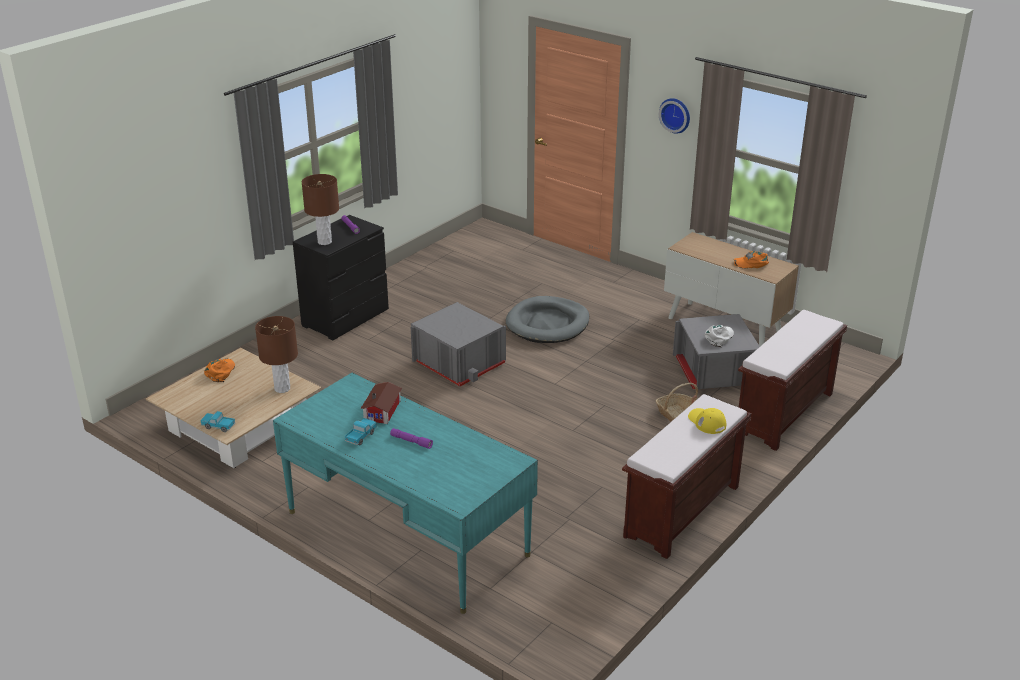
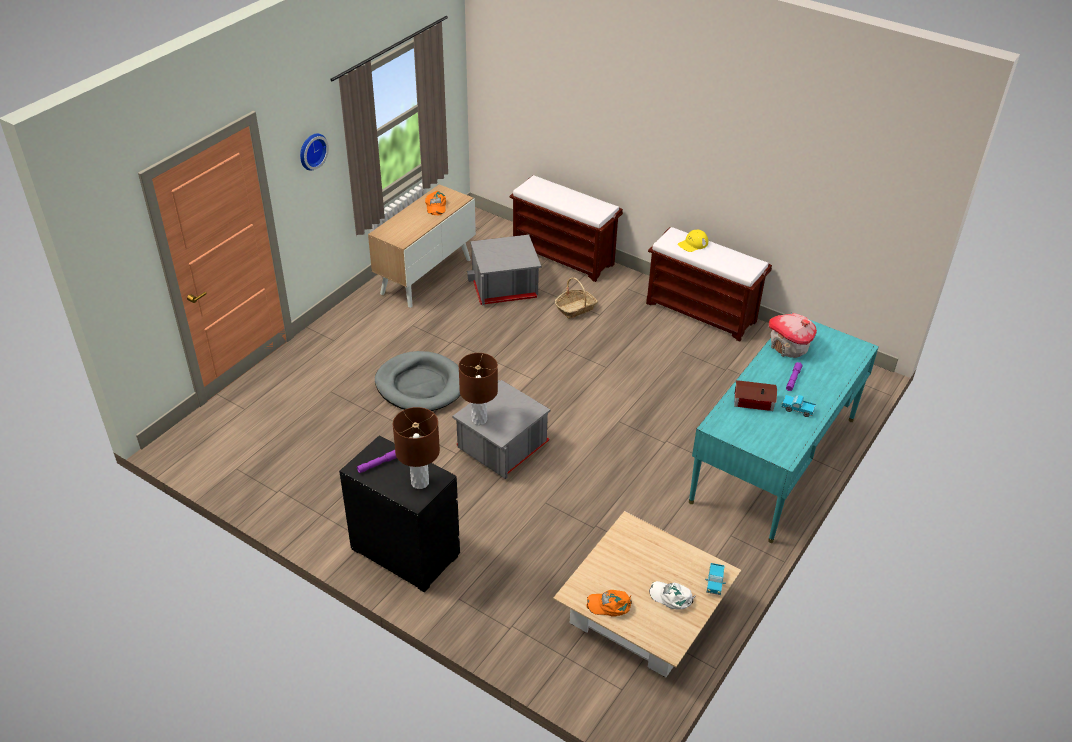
camera: 95 degrees left, 10 degrees up
(282, 389) = (634, 542): brown table lamp -> brown table lamp (479, 419)
(469, 447) = (789, 347): none -> toy house
(719, 337) = (512, 253): white cap -> white cap (671, 597)

